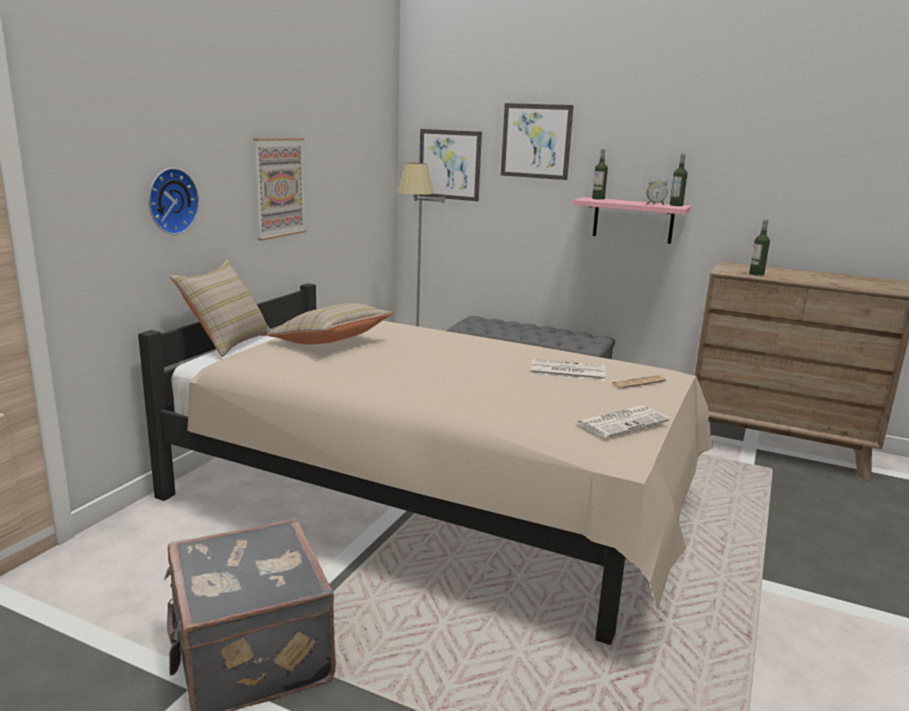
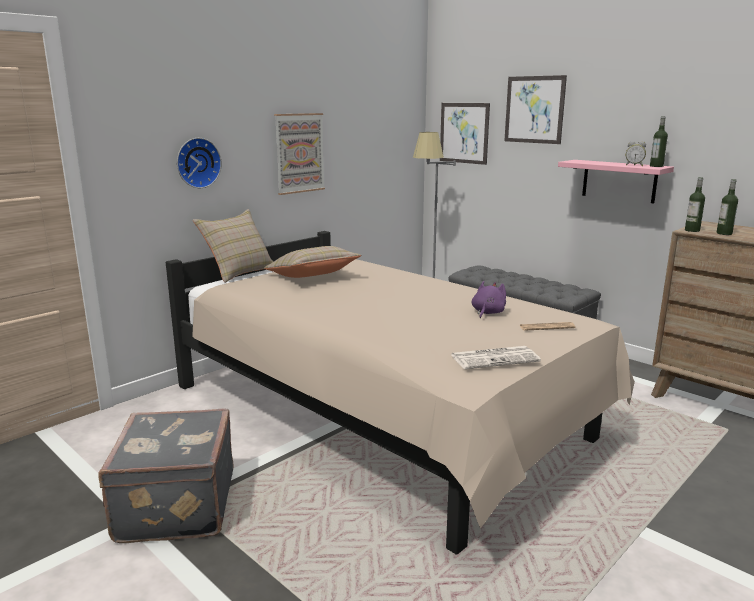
camera: 20 degrees right, 0 degrees up
(566, 371) = (487, 312): newspaper -> purple plush toy
(598, 198) = (585, 161): bottle -> bottle (692, 230)

